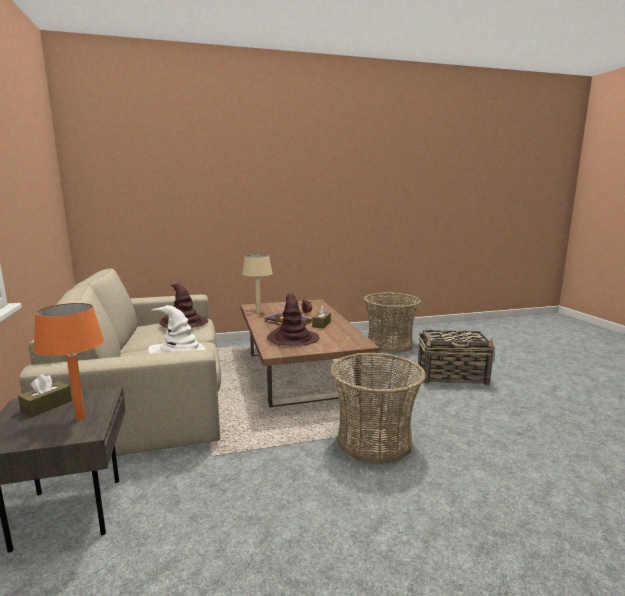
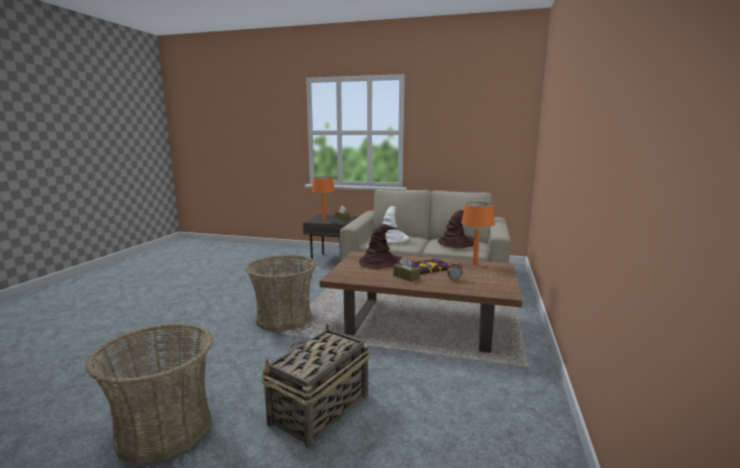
camera: 120 degrees right, 0 degrees up
(258, 312) = (475, 264): beige table lamp -> orange table lamp
(390, 344) = (473, 415): basket -> basket (164, 430)

